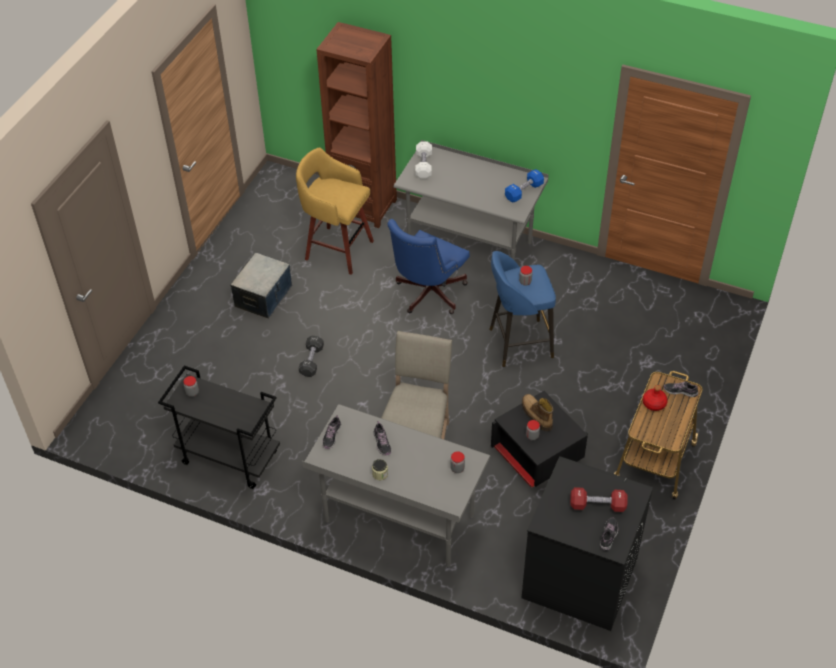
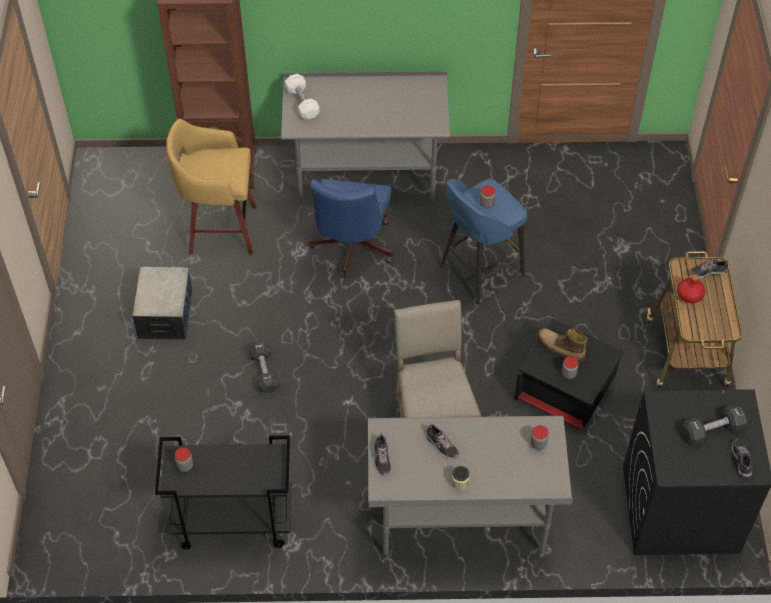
camera: 25 degrees left, 5 degrees up
(524, 191) = (430, 99): blue dumbbell -> none
(597, 505) = (712, 430): red dumbbell -> black dumbbell

